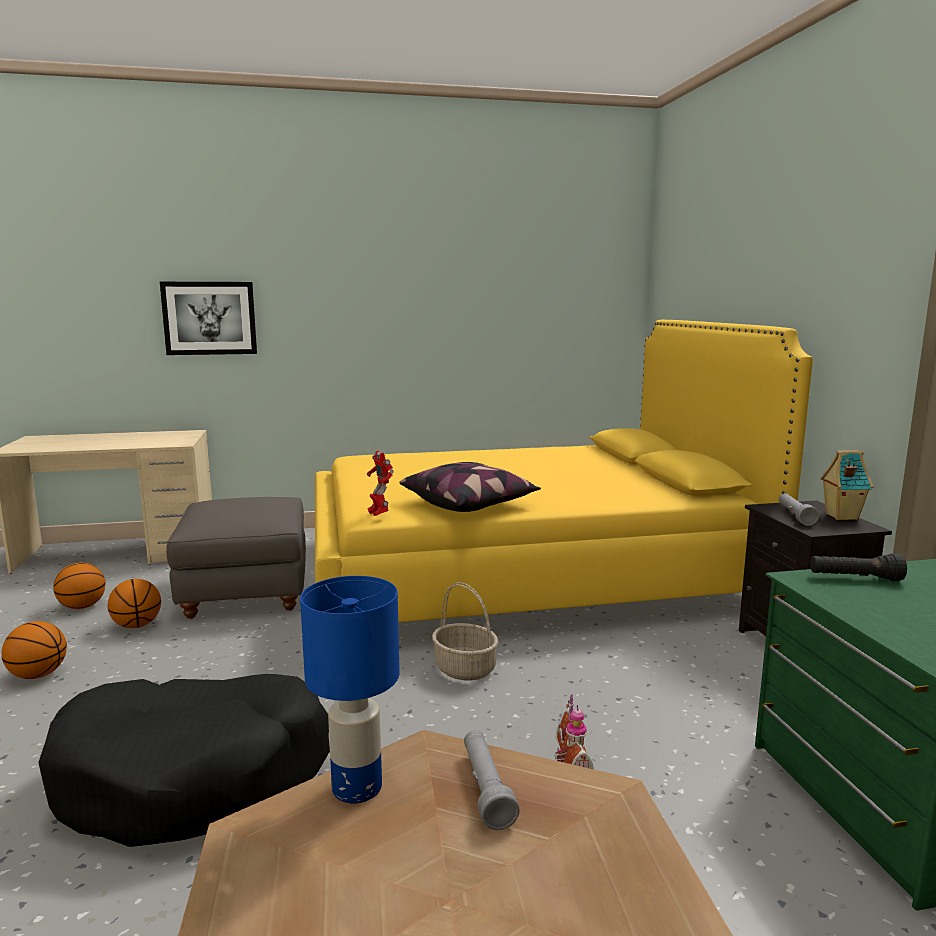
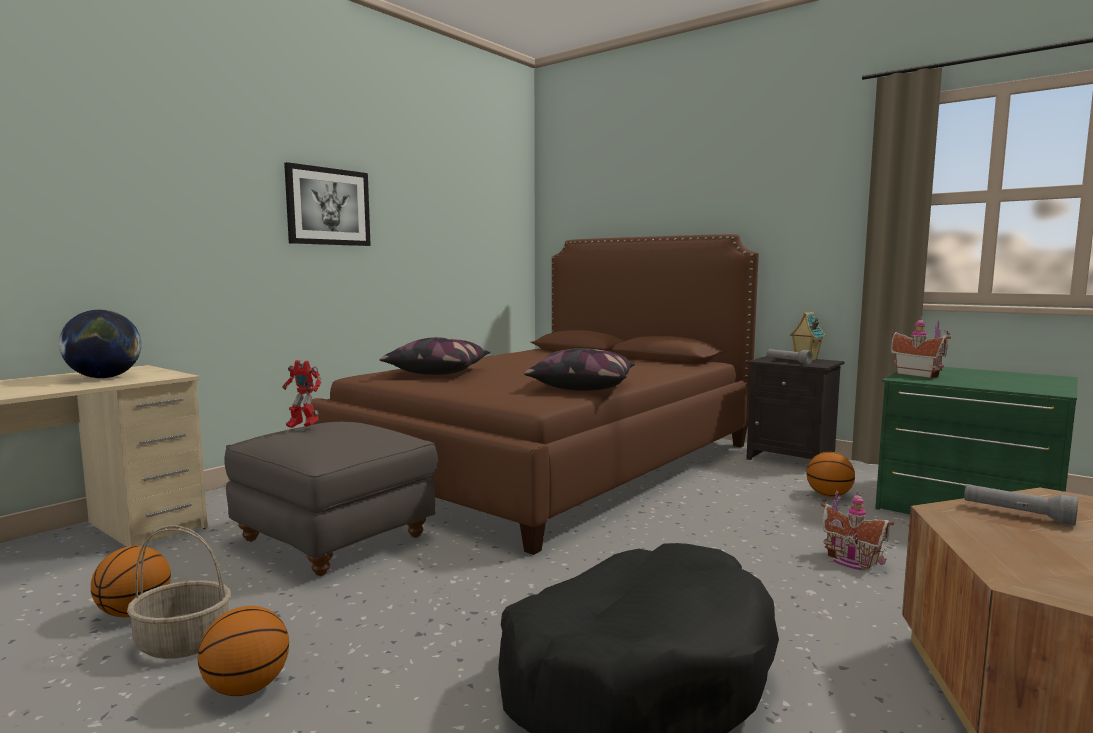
camera: 40 degrees left, 5 degrees down
(137, 626) = (267, 602): basketball -> basketball (829, 495)
(149, 439) = (104, 377): none -> globe
(209, 318) = (149, 219): picture -> picture (328, 206)
(358, 788) = (982, 539): blue table lamp -> none
(378, 515) = (541, 402): toy robot -> toy robot (302, 427)
(411, 463) = (438, 372): none -> pillow
(465, 669) = (653, 527): basket -> basket (185, 642)
(523, 572) = (549, 461): yellow bed -> brown bed
(855, 578) = (918, 375): black flashlight -> toy house

